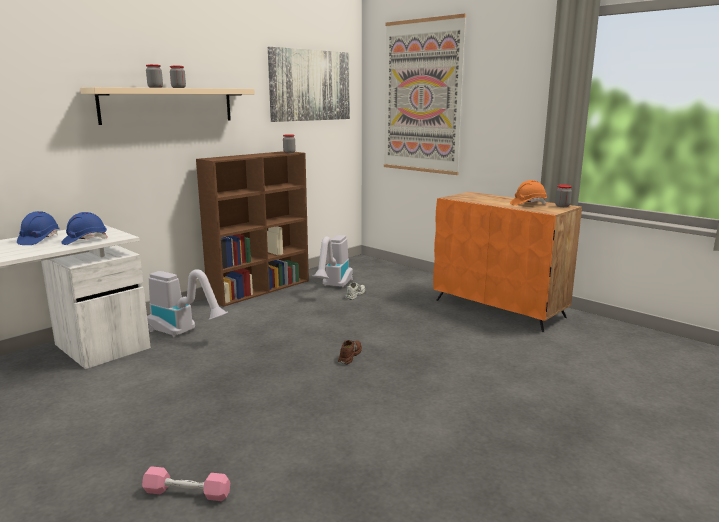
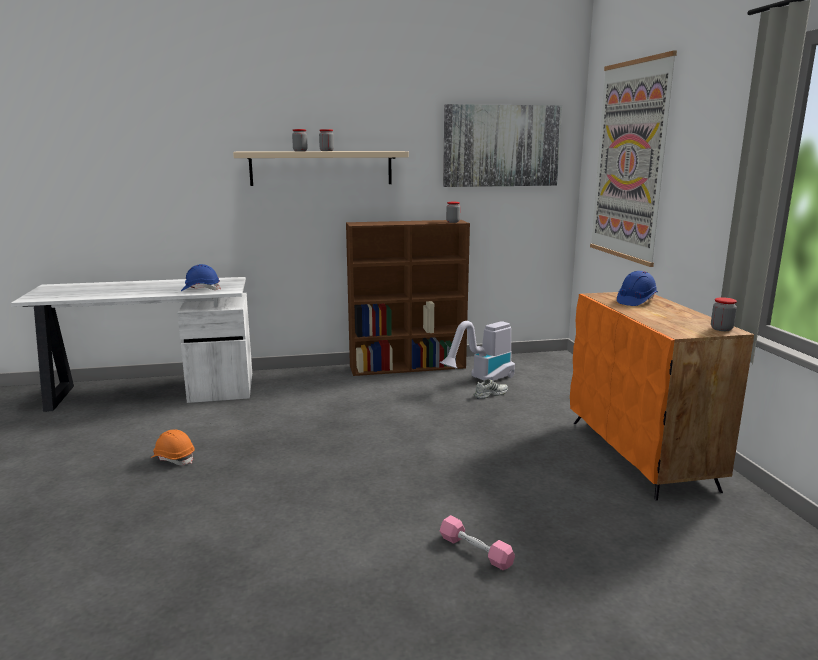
camera: 35 degrees right, 0 degrees up
(39, 240) = (176, 284): blue hard hat -> blue hard hat (636, 301)
(184, 333) = (290, 392): vacuum cleaner -> none
(187, 493) = (111, 525): pink dumbbell -> pink dumbbell (475, 551)
(349, 356) = (391, 455): brown shoe -> none
(528, 204) = (677, 318): orange hard hat -> orange hard hat (173, 458)

